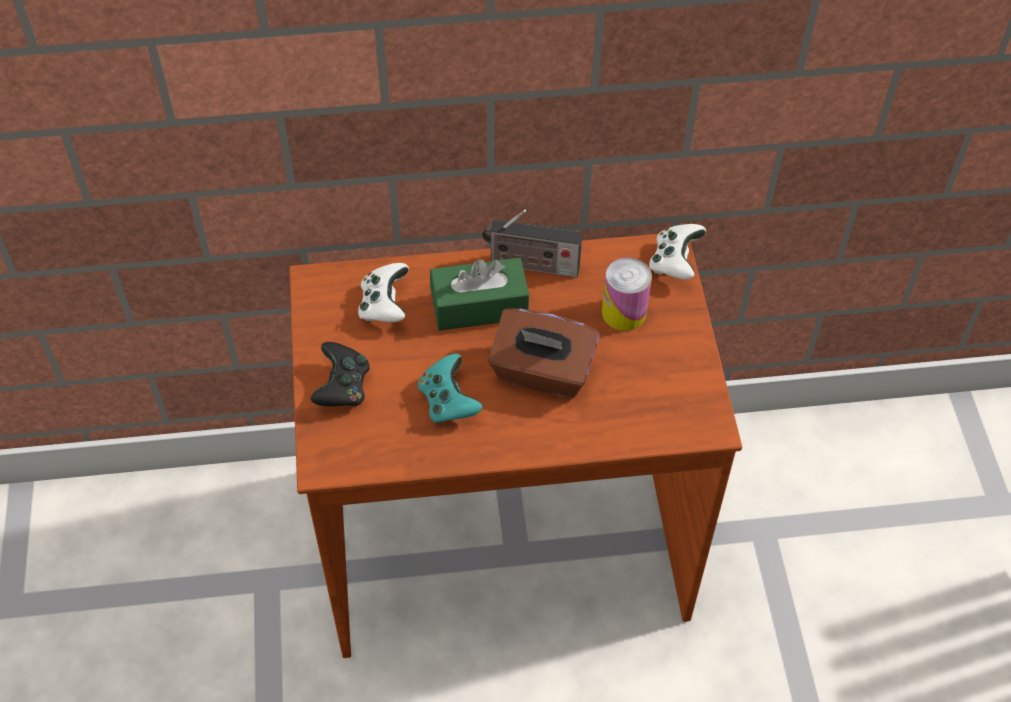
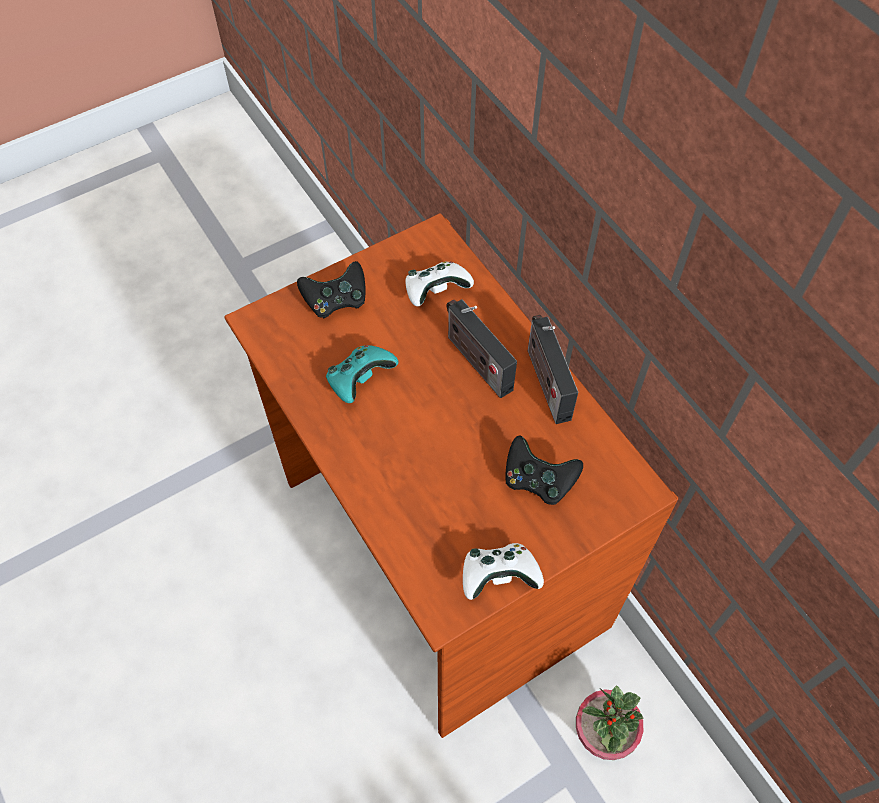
camera: 65 degrees right, 5 degrees up
(479, 306) = (476, 361): green tissue box -> radio
(542, 373) = (429, 439): brown tissue box -> none
(624, 312) = (538, 480): can -> black game controller
(674, 262) = (627, 501): white game controller -> white game controller (499, 577)
(744, 488) = (602, 734): none -> potted plant

